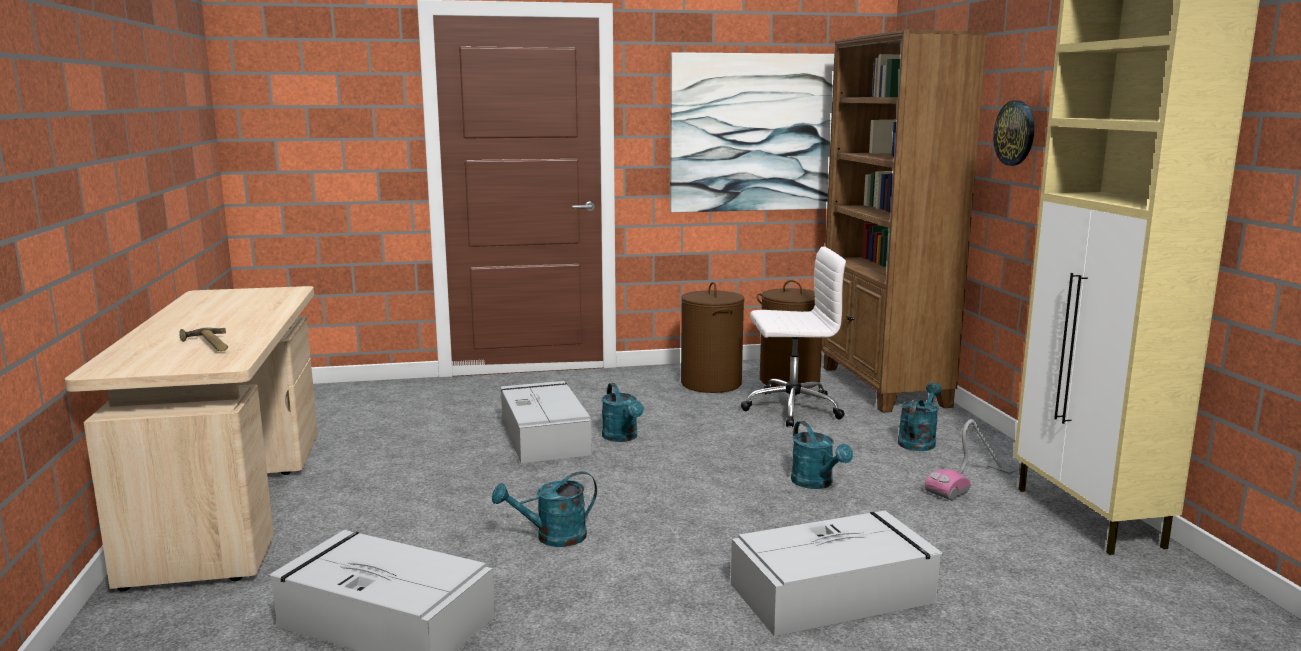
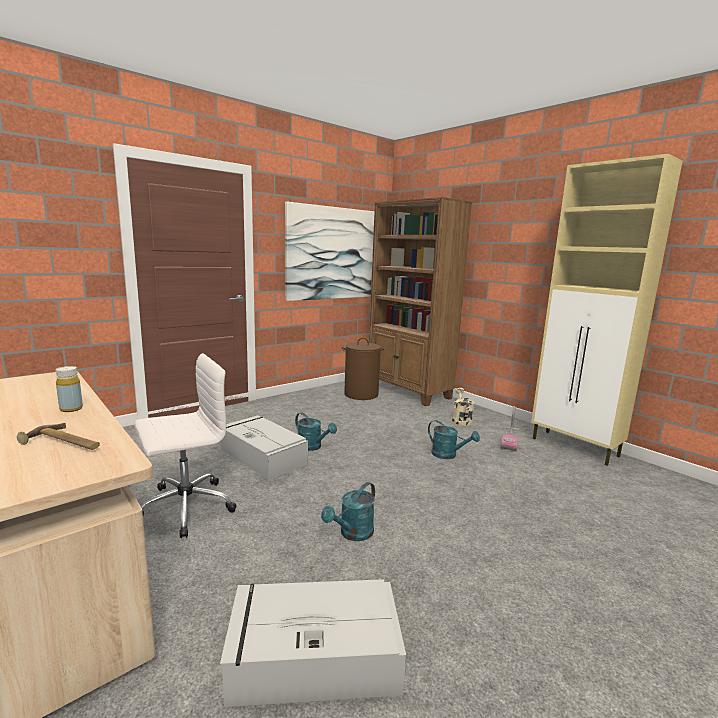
camera: 30 degrees left, 0 degrees up
(255, 320) = (71, 409): none -> yellow bottle
(711, 383) = (322, 402): brown laundry basket -> none
(790, 409) = (381, 411): white office chair -> white office chair (184, 507)
(834, 592) = (540, 524): grey storage box -> none
(918, 441) = (461, 420): turquoise watering can -> beige watering can
(1015, 133) = (492, 255): wall clock -> none

